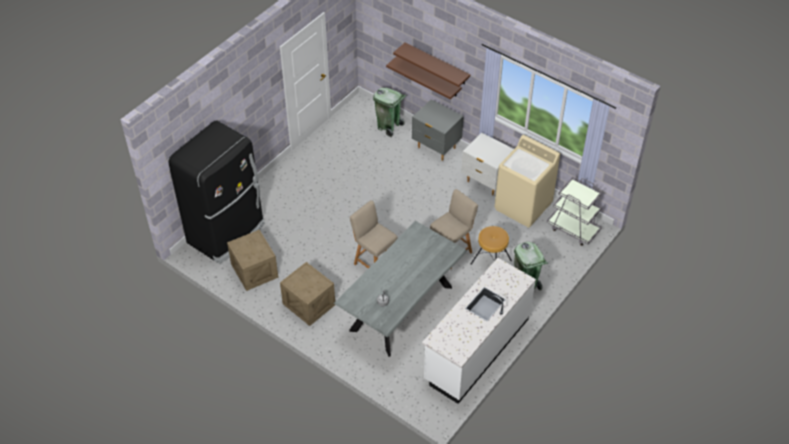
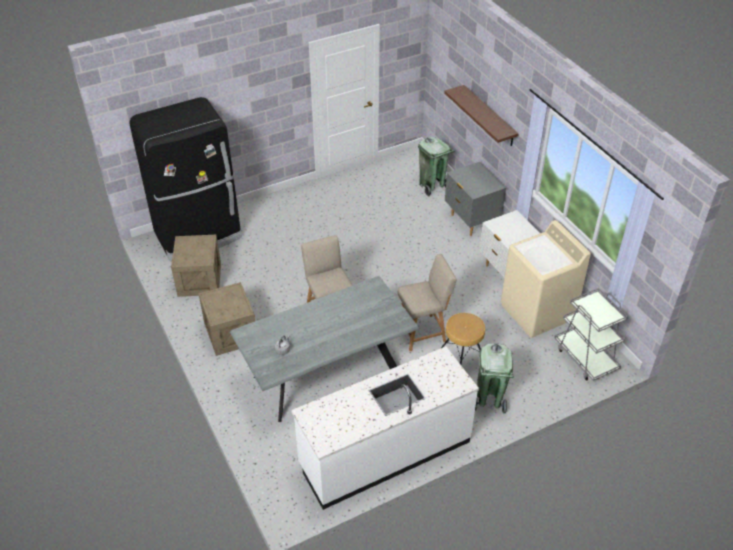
camera: 25 degrees right, 5 degrees down
(429, 76) = (481, 132): brown shelf -> none

